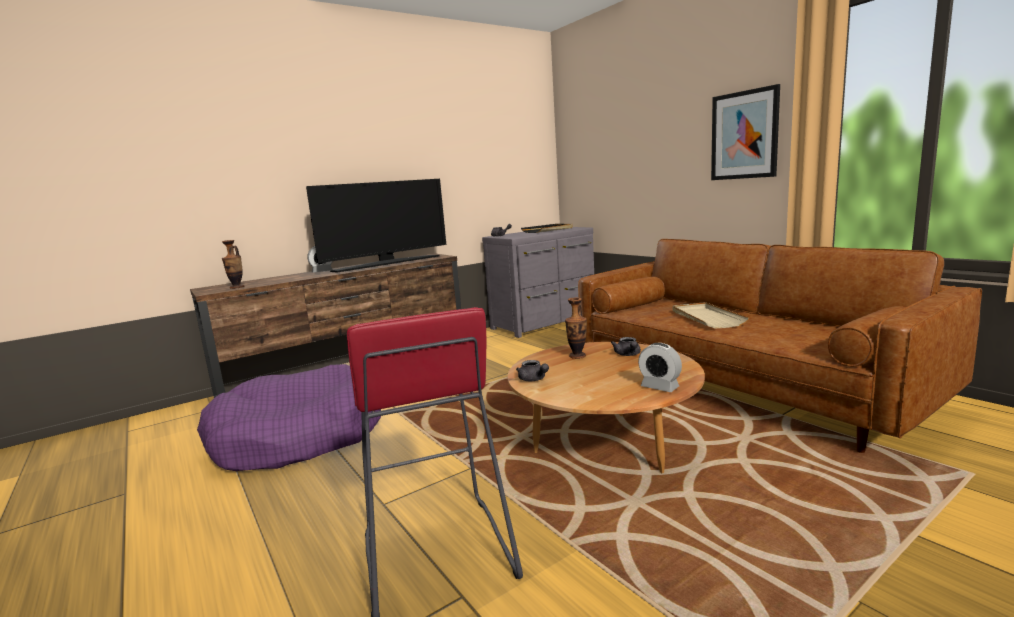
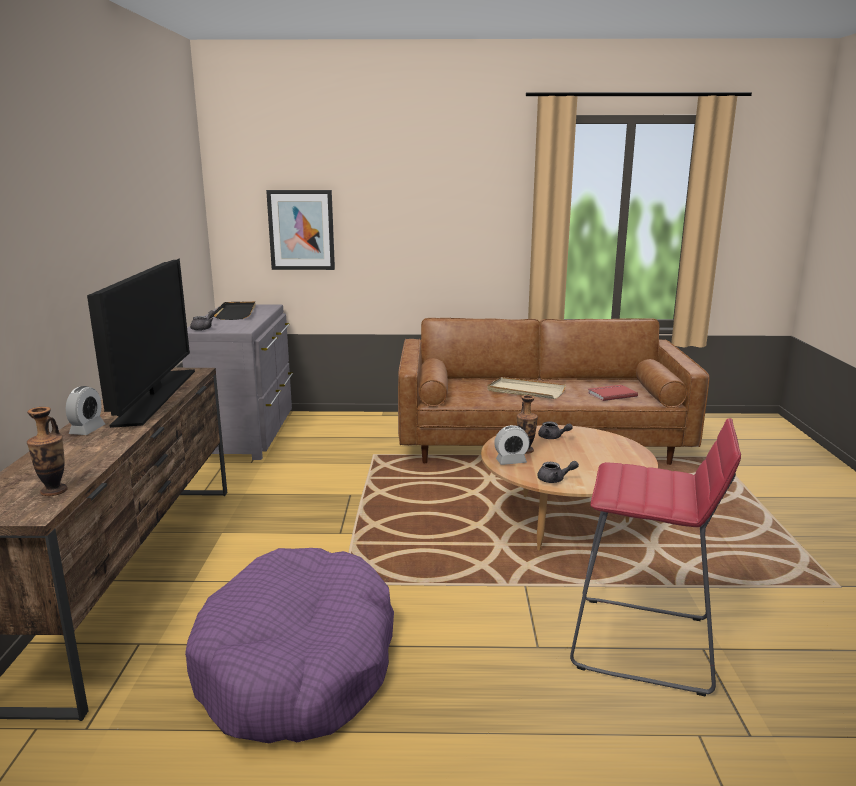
camera: 55 degrees left, 5 degrees up
(659, 387) = (632, 454): alarm clock -> alarm clock (511, 461)
(744, 135) = (479, 215): picture -> picture (301, 230)
(796, 337) = (611, 394): none -> red book

